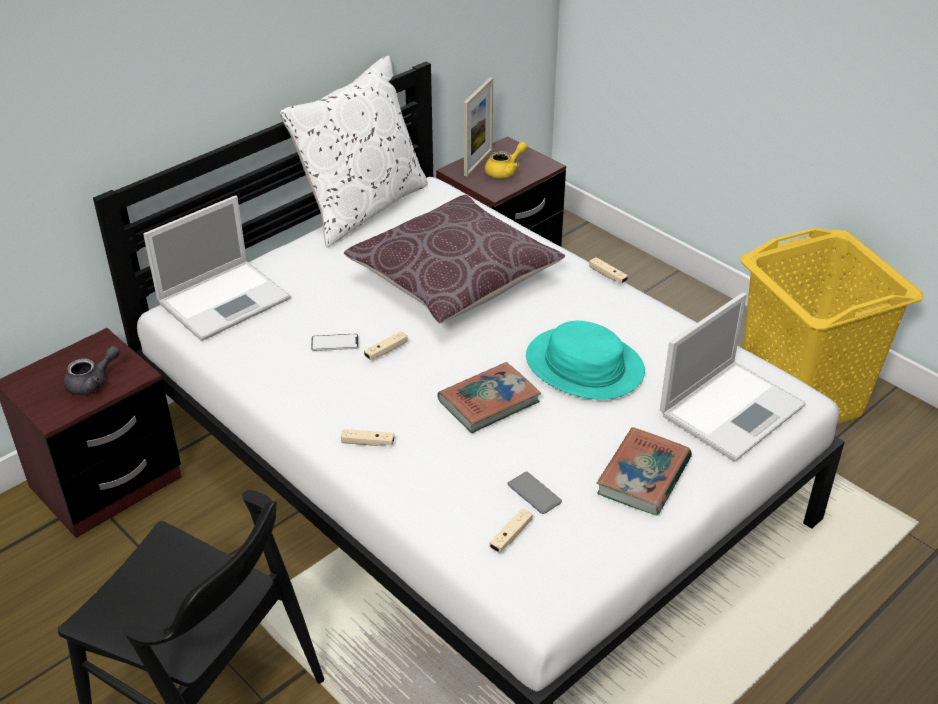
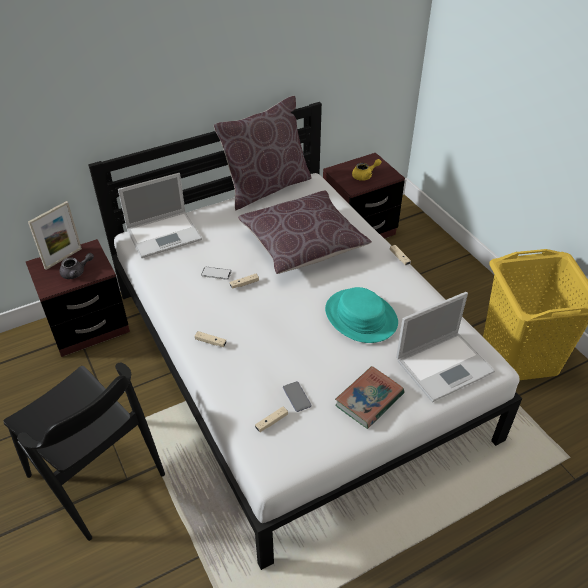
camera: 15 degrees right, 5 degrees up
(362, 207) = (266, 187): white pillow -> brown pillow
(478, 162) = (350, 167): picture frame -> picture frame (63, 258)
(489, 402) = (292, 329): book -> none

